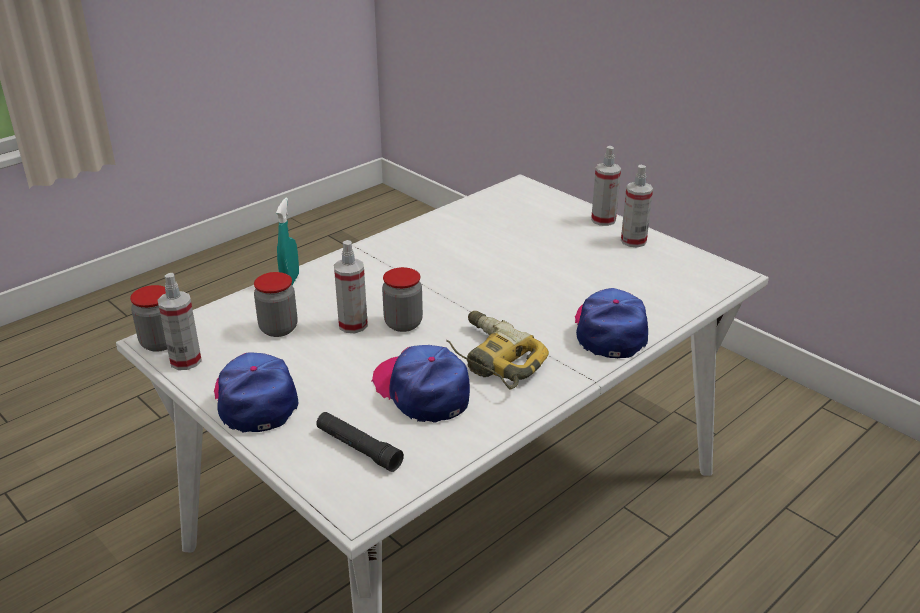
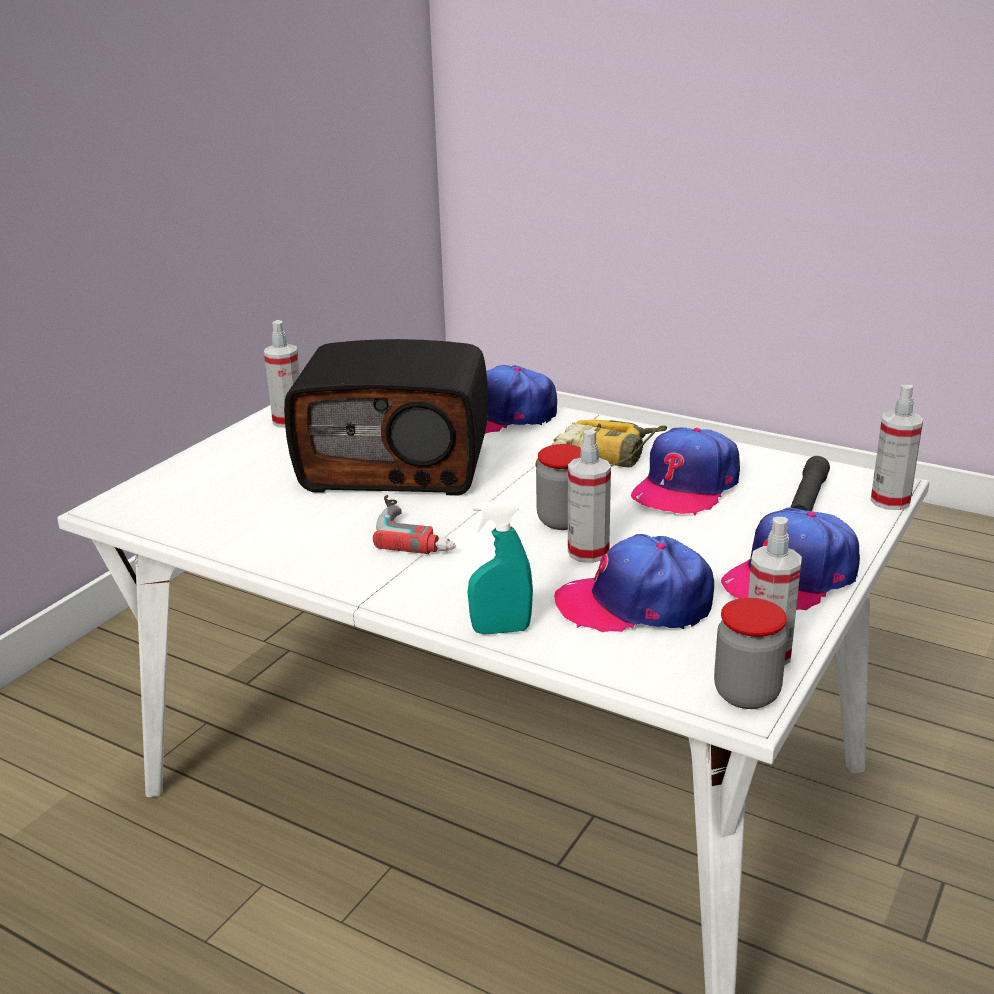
camera: 105 degrees left, 5 degrees down
(278, 329) = (635, 603): jar -> cap
(426, 270) = (418, 530): none -> power drill
(531, 274) = (397, 465): none -> radio
(603, 220) = (231, 441): spray bottle -> spray bottle (890, 501)

